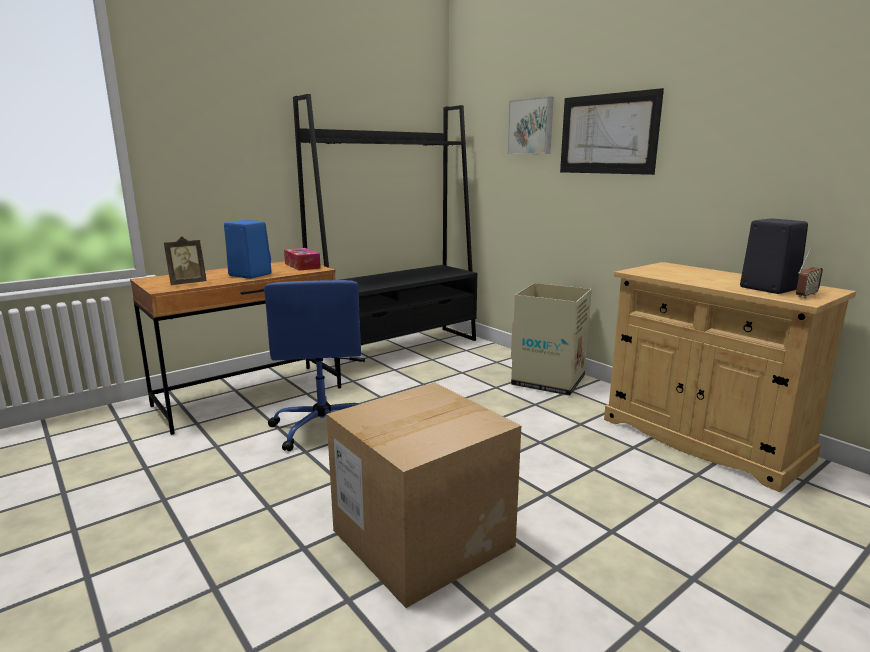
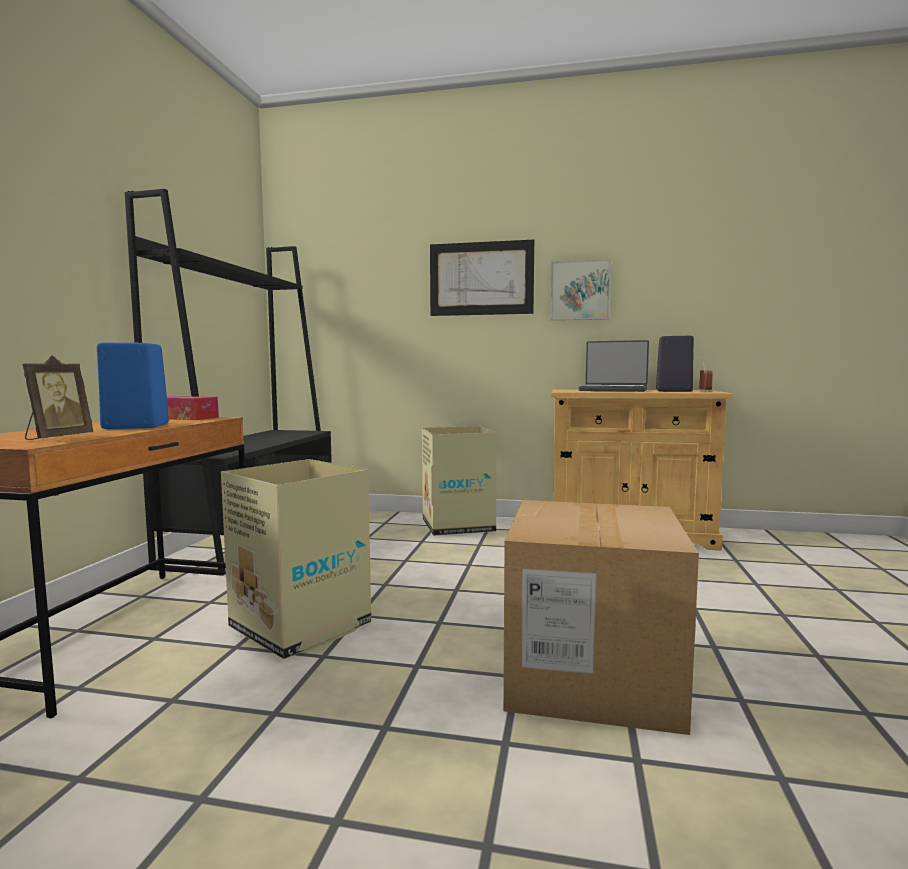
camera: 40 degrees left, 10 degrees down
(323, 428) = (301, 626): blue office chair -> cardboard box
(531, 126) = (389, 271): picture -> picture (580, 290)
(708, 275) = (613, 390): none -> laptop

